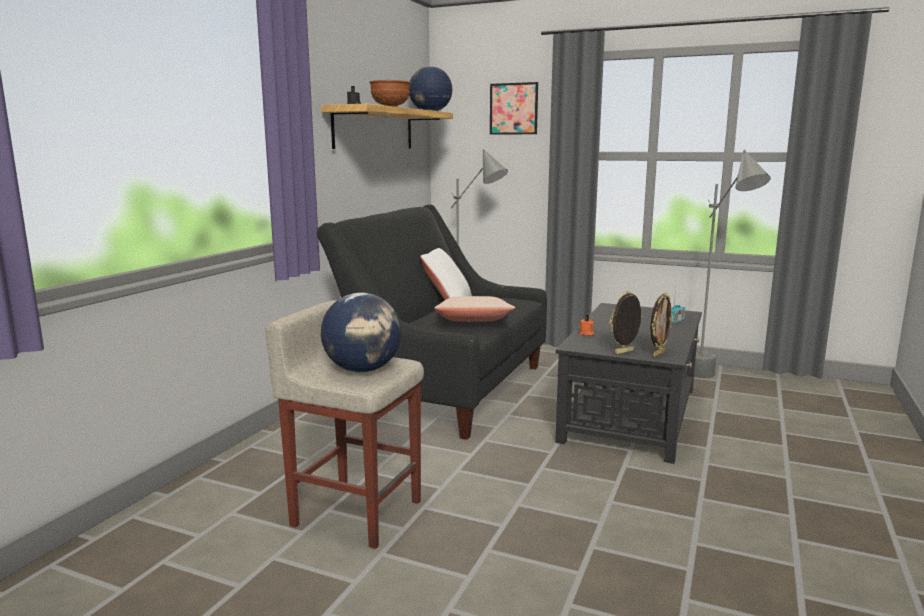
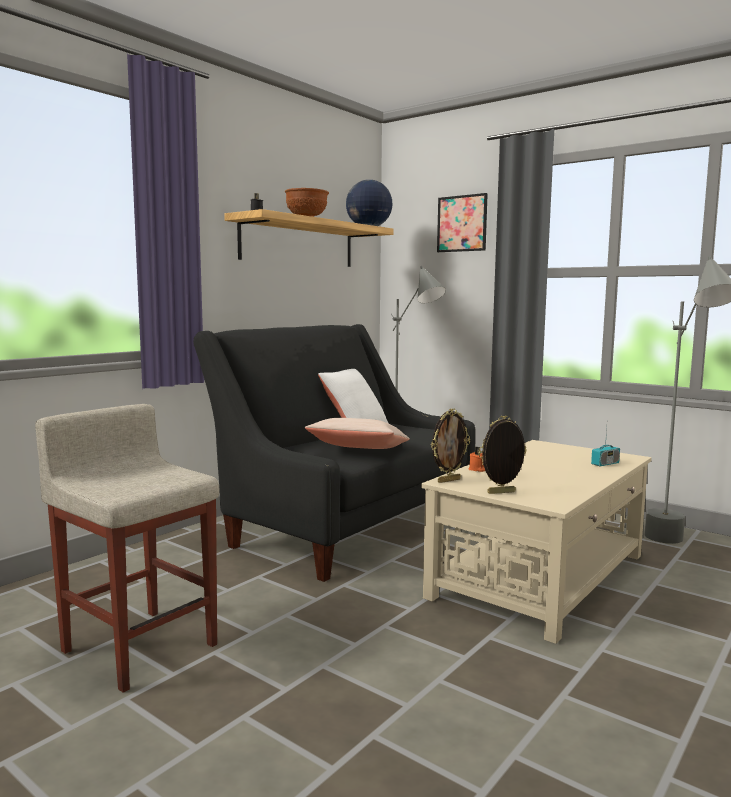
camera: 15 degrees right, 5 degrees down
(363, 370) = (140, 480): globe -> none
(631, 413) = (541, 575): black coffee table -> beige coffee table
(658, 354) = (543, 498): picture frame -> picture frame (448, 480)

